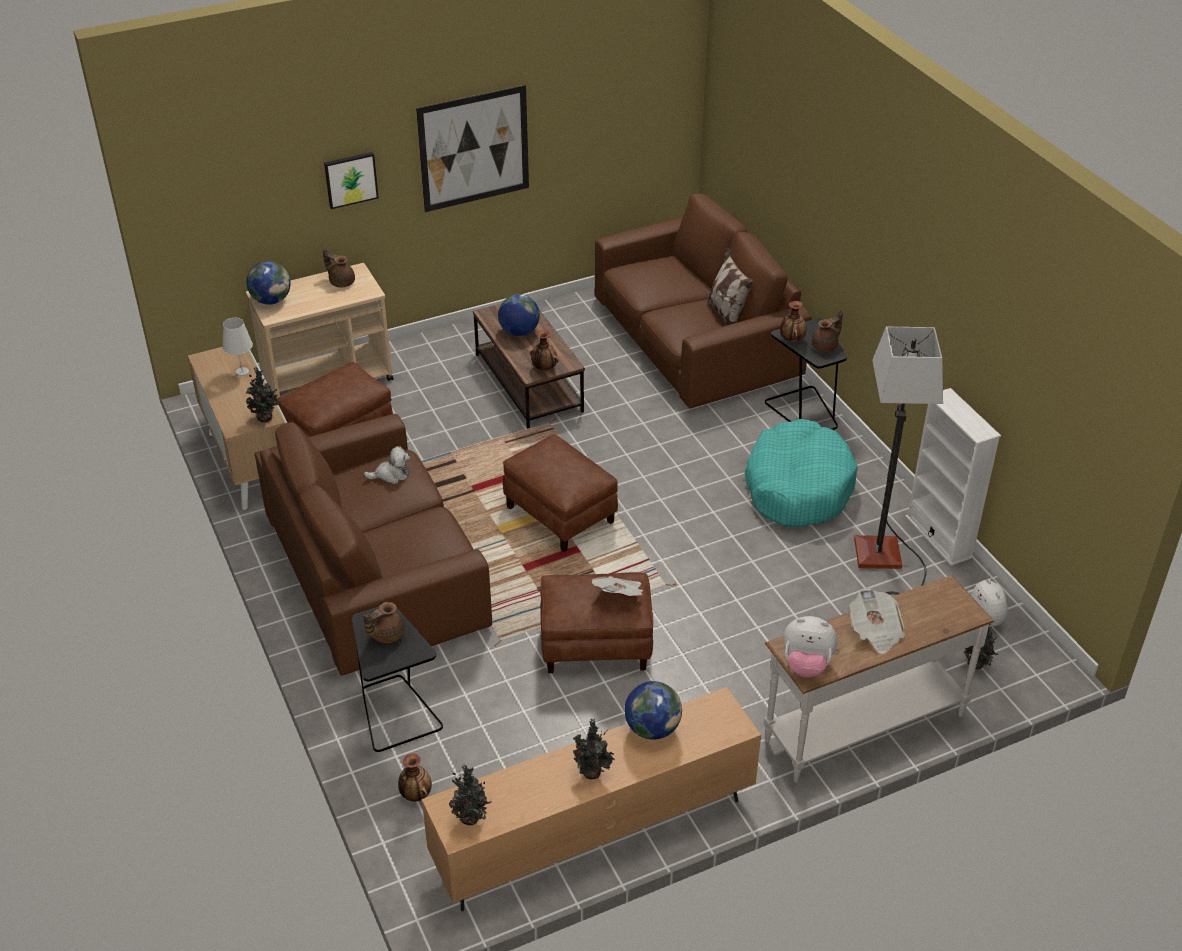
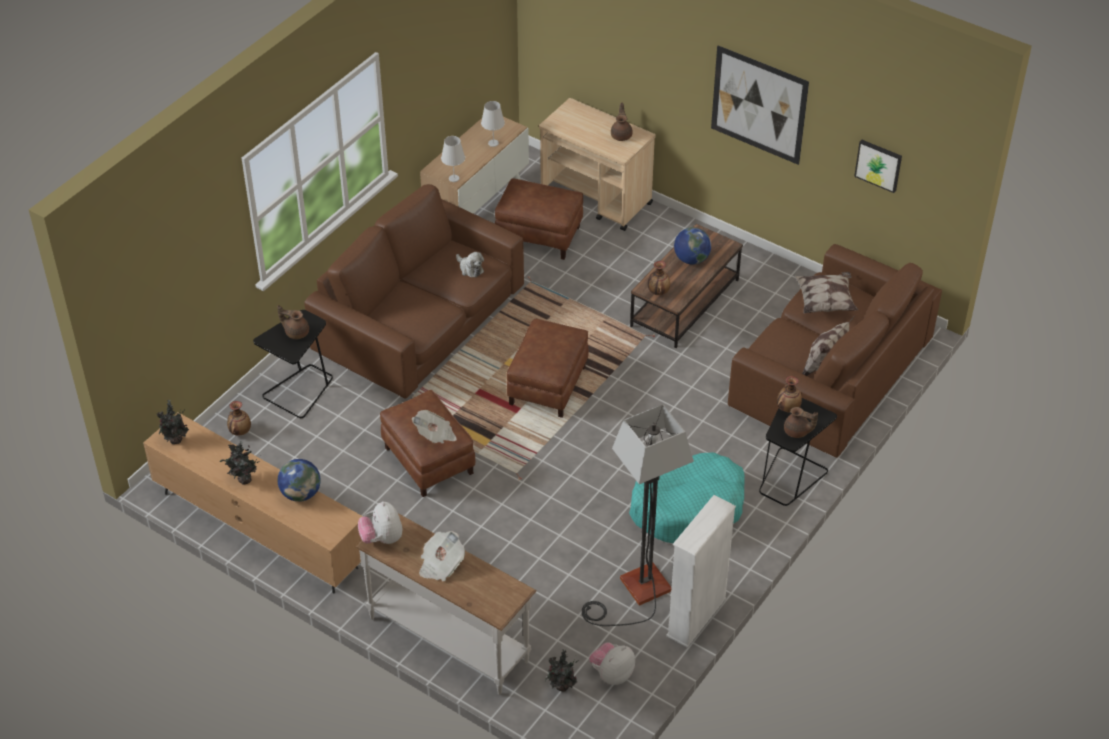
camera: 60 degrees right, 5 degrees up
(266, 419) = (454, 178): potted plant -> white table lamp
(271, 300) = (569, 114): globe -> none
(350, 179) = (660, 67): picture -> picture (879, 165)
(652, 280) = (825, 302): none -> pillow

